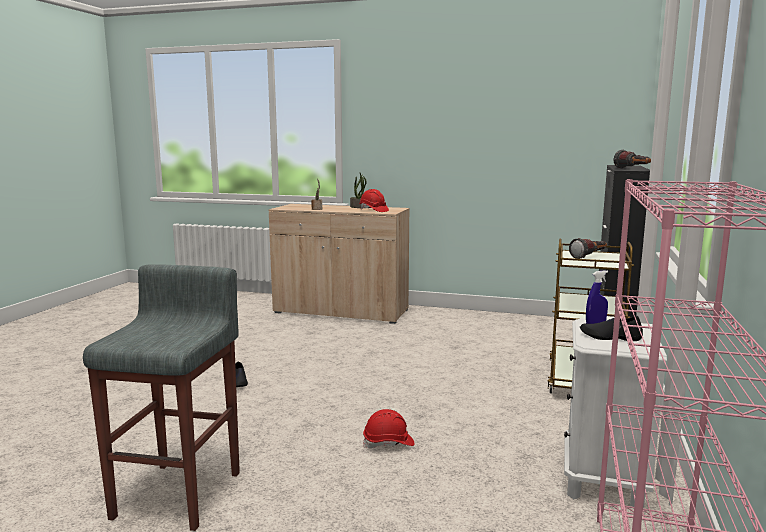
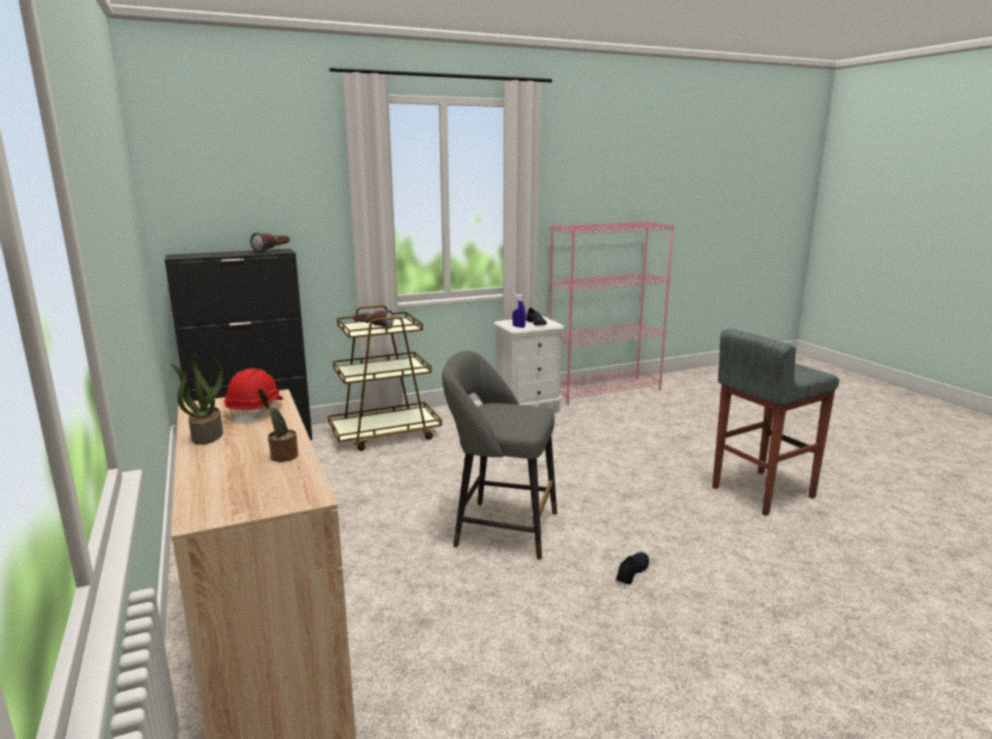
camera: 130 degrees left, 5 degrees up
(351, 368) = (500, 528): none -> grey stool
(388, 443) = (593, 461): red hard hat -> none

